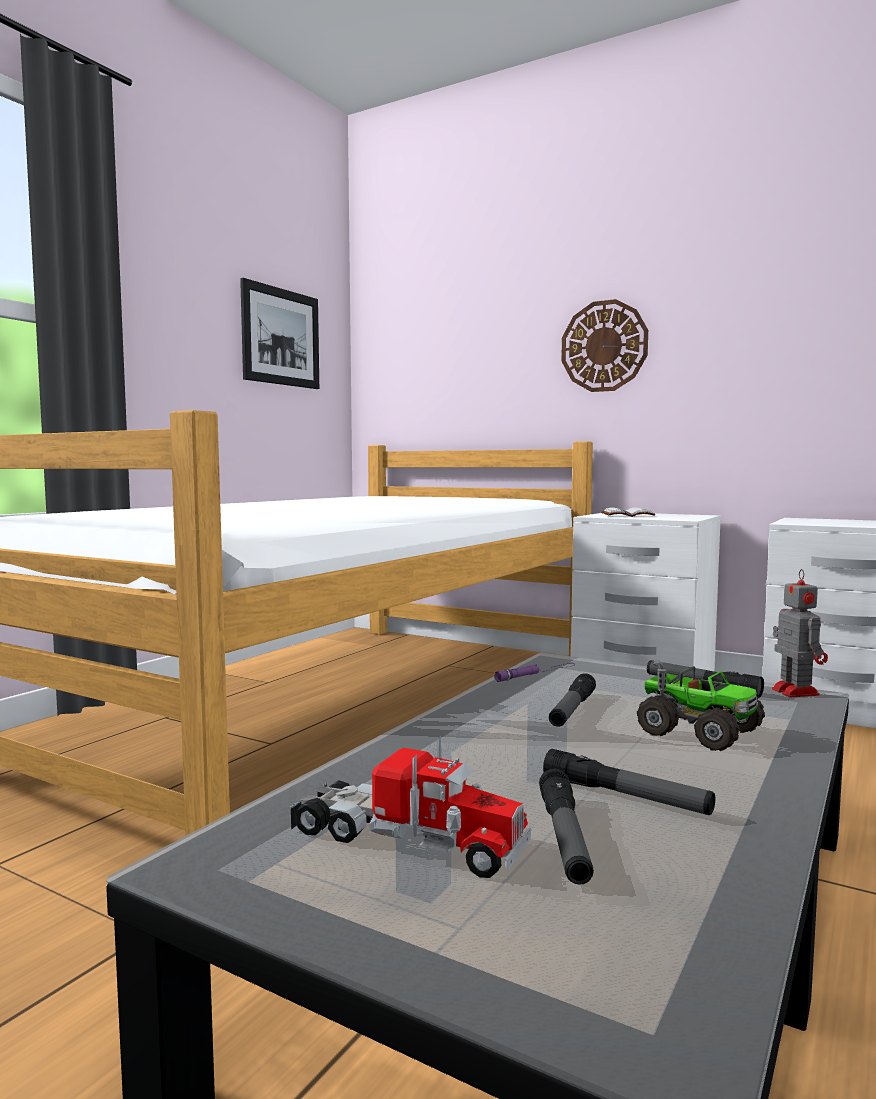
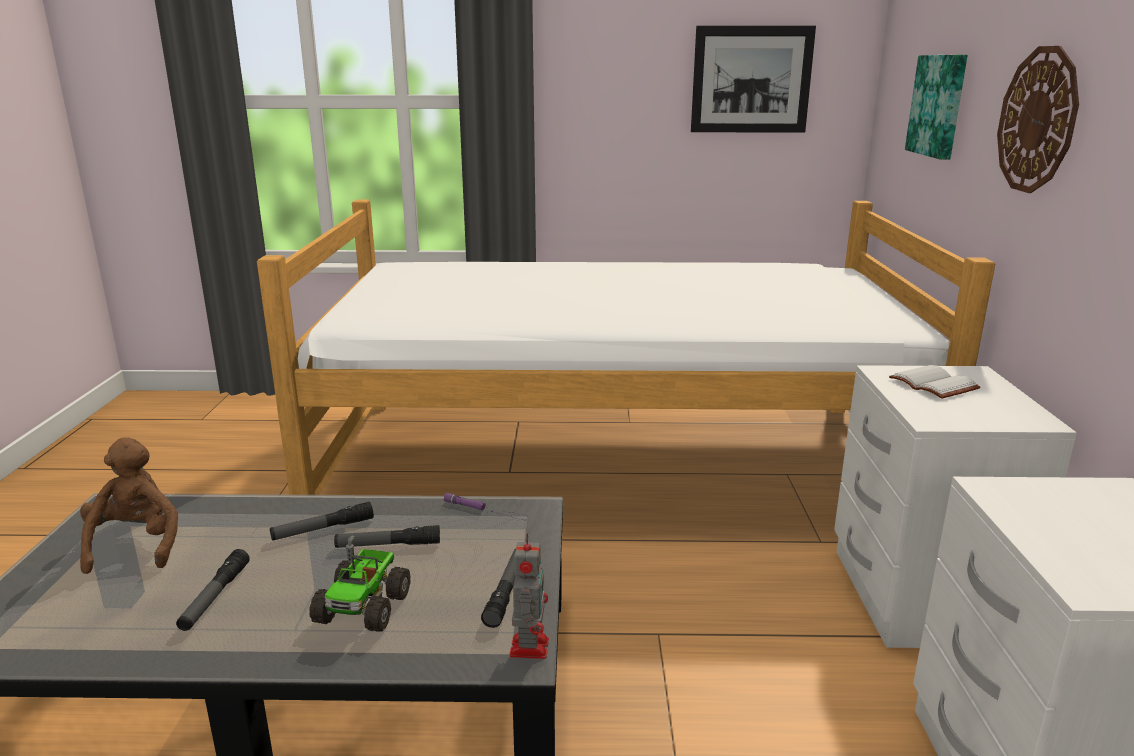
camera: 60 degrees right, 15 degrees up
(406, 841) = (136, 545): toy truck -> brown plush toy
(468, 356) = (939, 105): none -> picture
(565, 838) = (147, 588): flashlight -> flashlight (323, 529)
(794, 691) = (529, 646): toy robot -> toy robot turned 45 degrees counterclockwise

